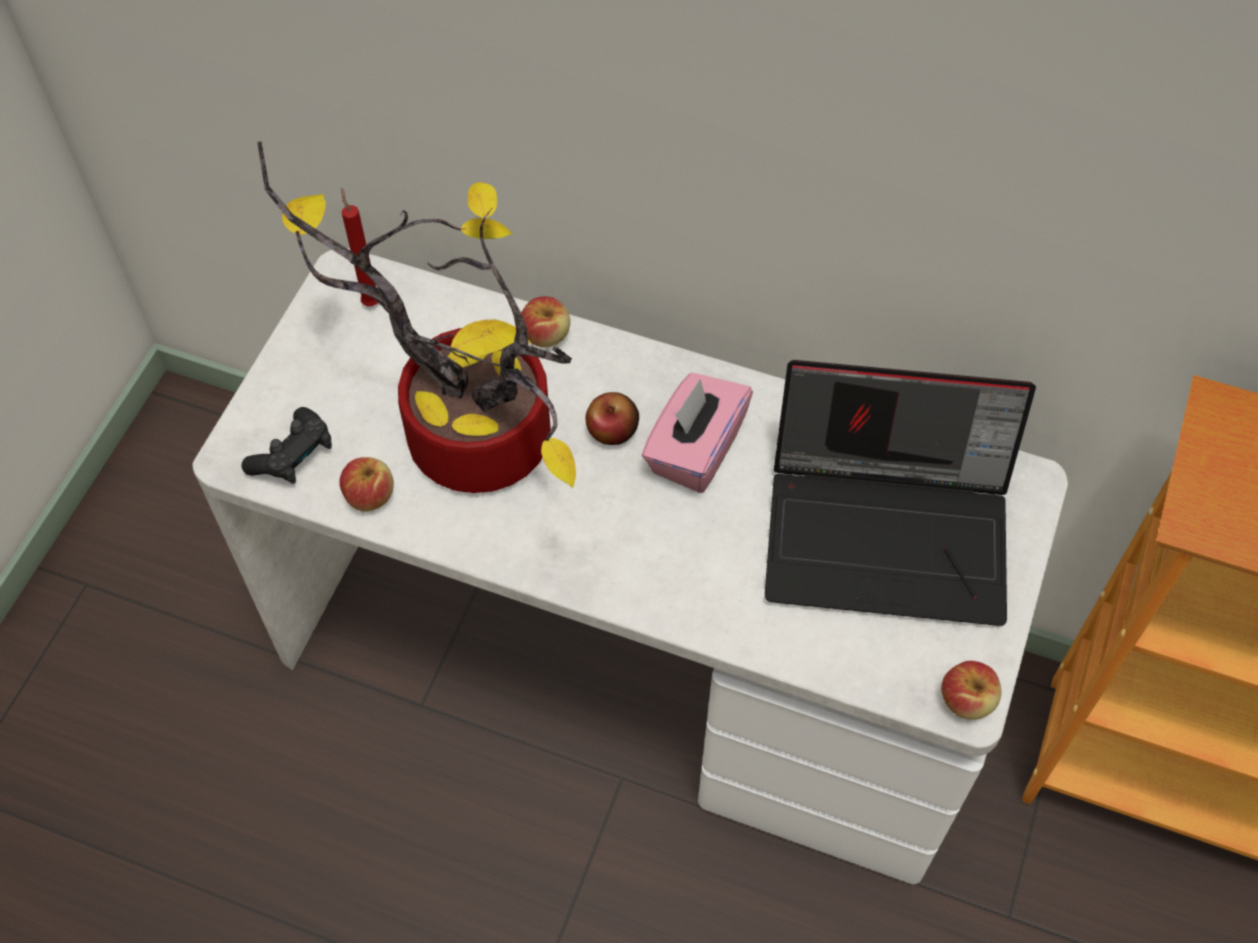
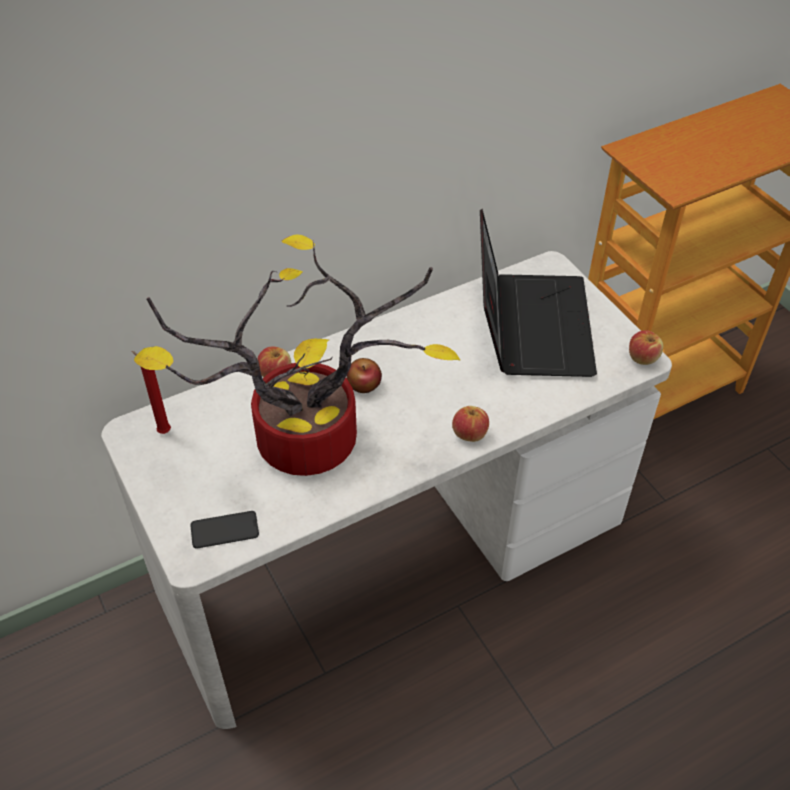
camera: 50 degrees left, 10 degrees down
(293, 456) = (224, 530): black game controller -> phone
(369, 495) = (290, 510): apple -> apple (469, 433)
(695, 450) = (411, 362): pink tissue box -> none
(890, 531) = (529, 324): laptop -> laptop turned 45 degrees counterclockwise

